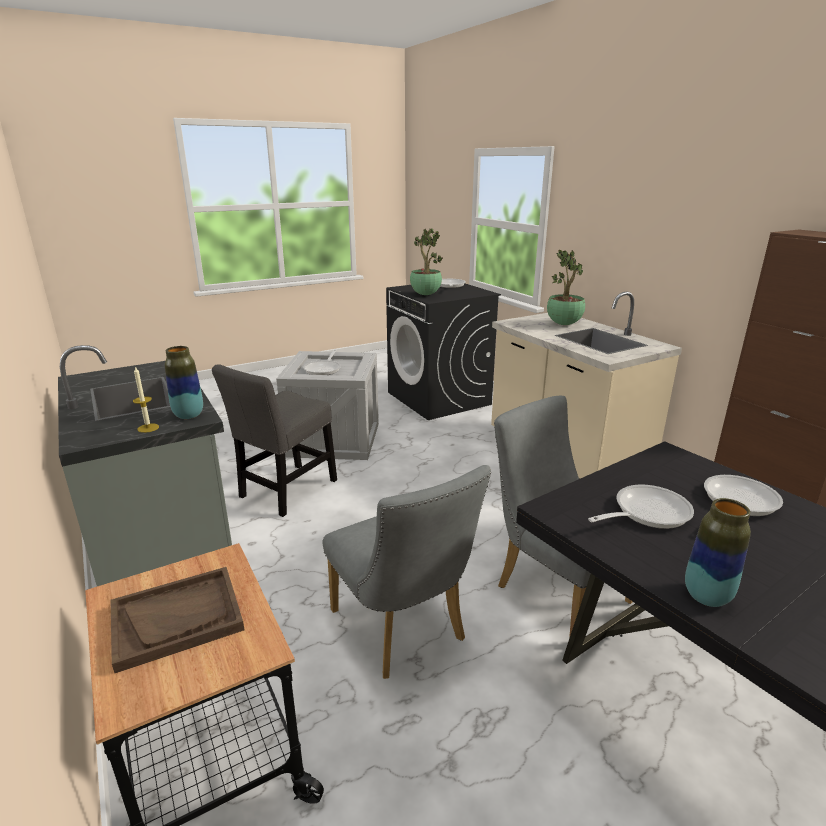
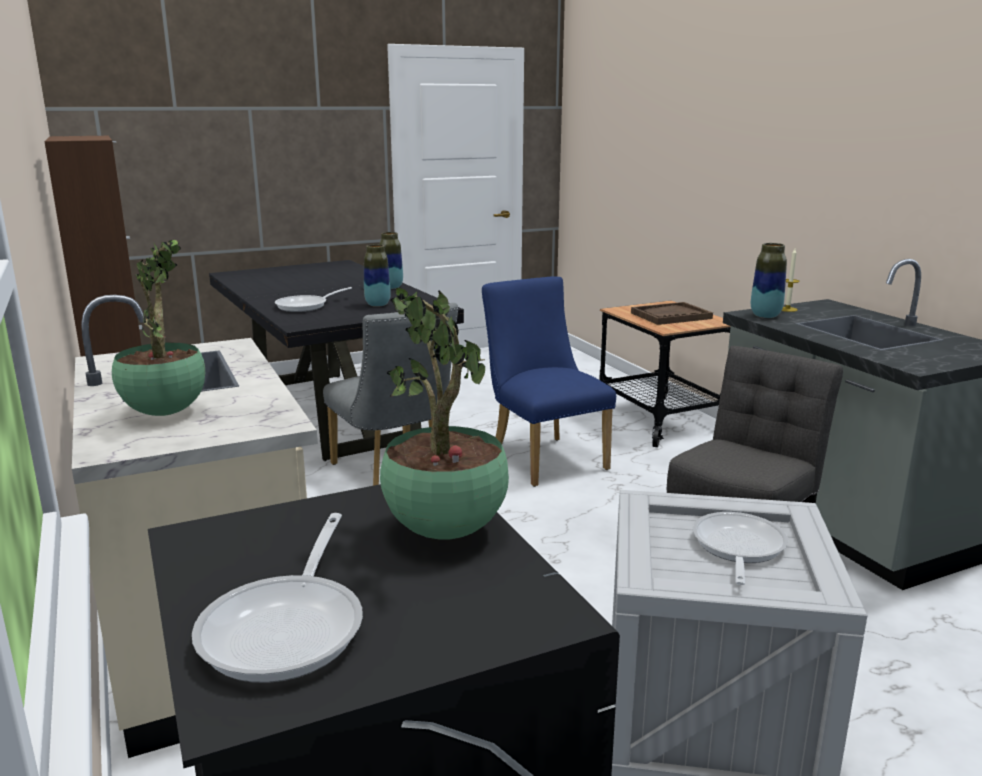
camera: 175 degrees left, 5 degrees down
(403, 631) = (543, 457): grey chair -> blue chair
(646, 513) = (377, 304): frying pan -> vase

